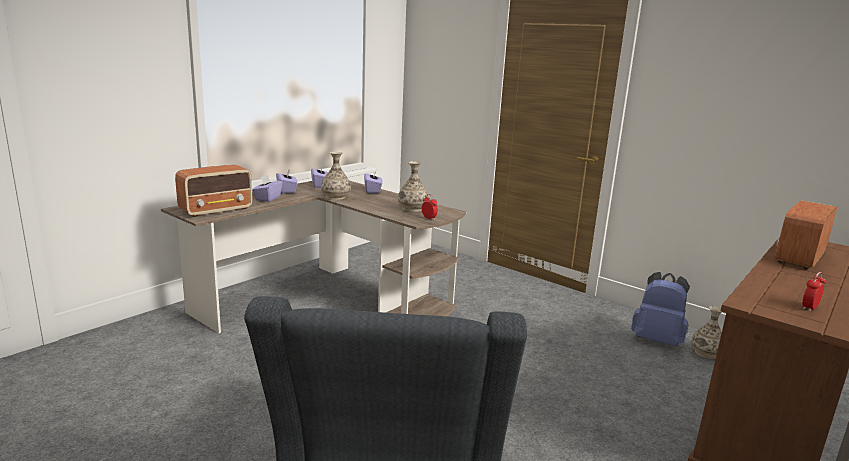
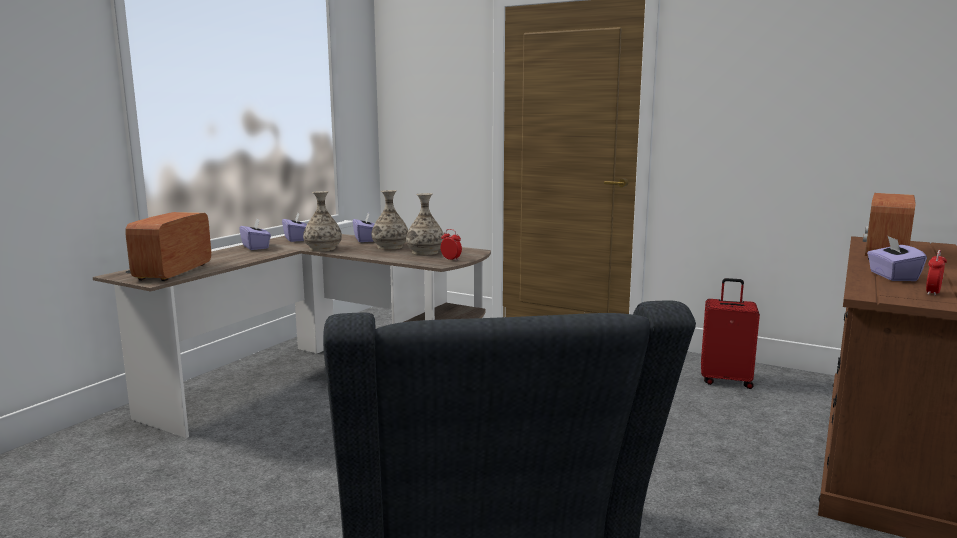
camera: 10 degrees left, 5 degrees down
(217, 210) = (173, 272): radio -> radio turned 150 degrees clockwise
(267, 198) = (235, 256): purple tissue box -> purple tissue box (892, 276)
(657, 340) = (726, 380): blue backpack -> red suitcase
(706, 353) = (783, 387): vase -> vase (390, 247)

